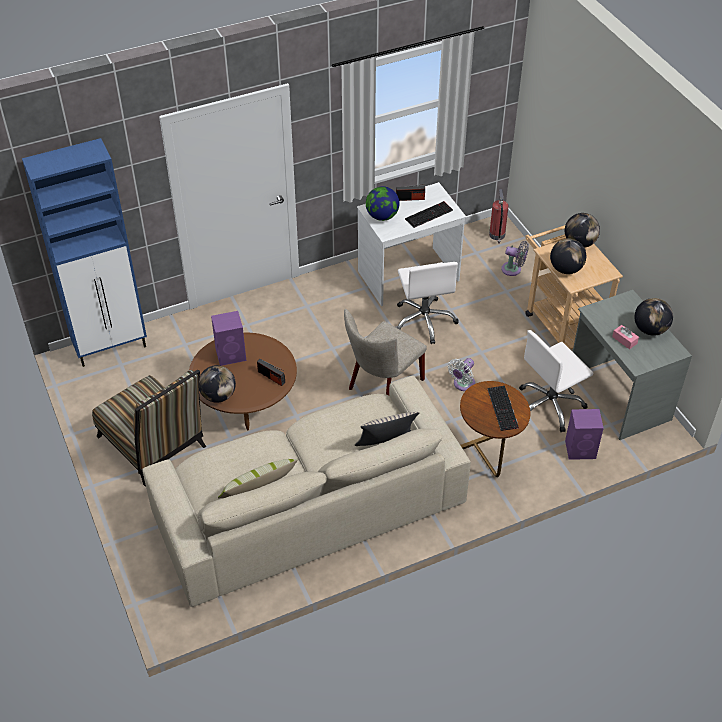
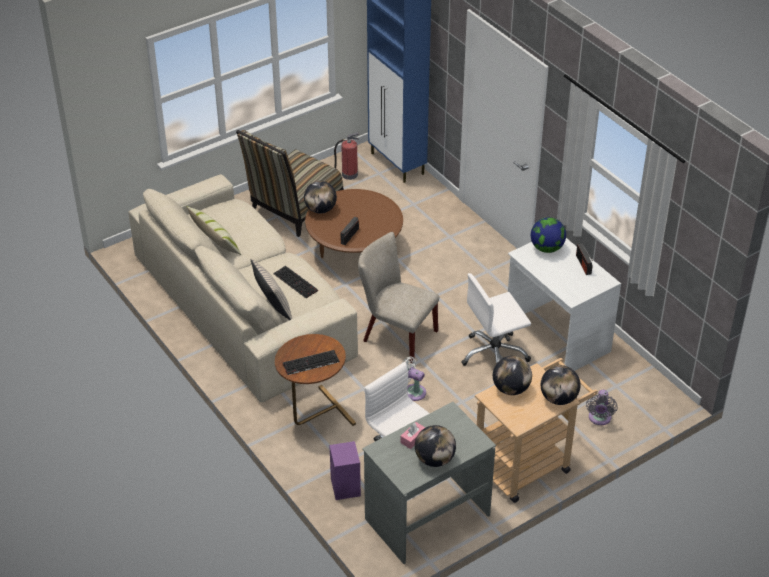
camera: 80 degrees right, 5 degrees down
(231, 354) = (371, 209): purple speaker -> none
(429, 214) = (563, 280): keyboard -> keyboard (296, 282)
(497, 235) = (653, 401): fire extinguisher -> fire extinguisher (348, 174)

